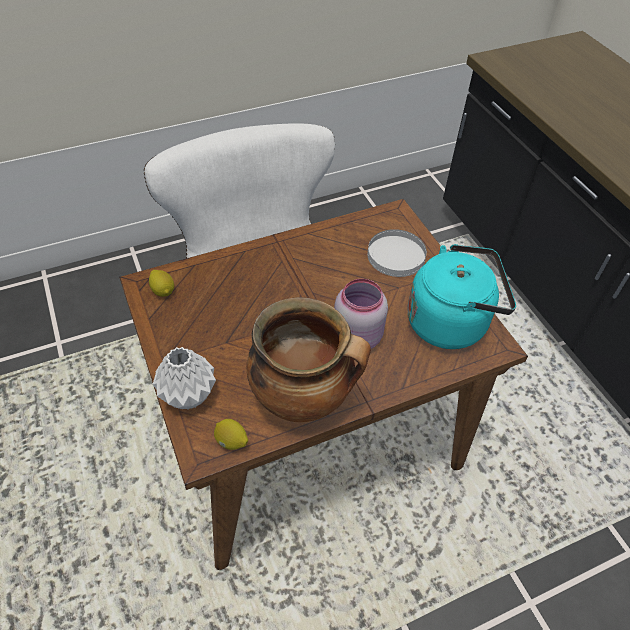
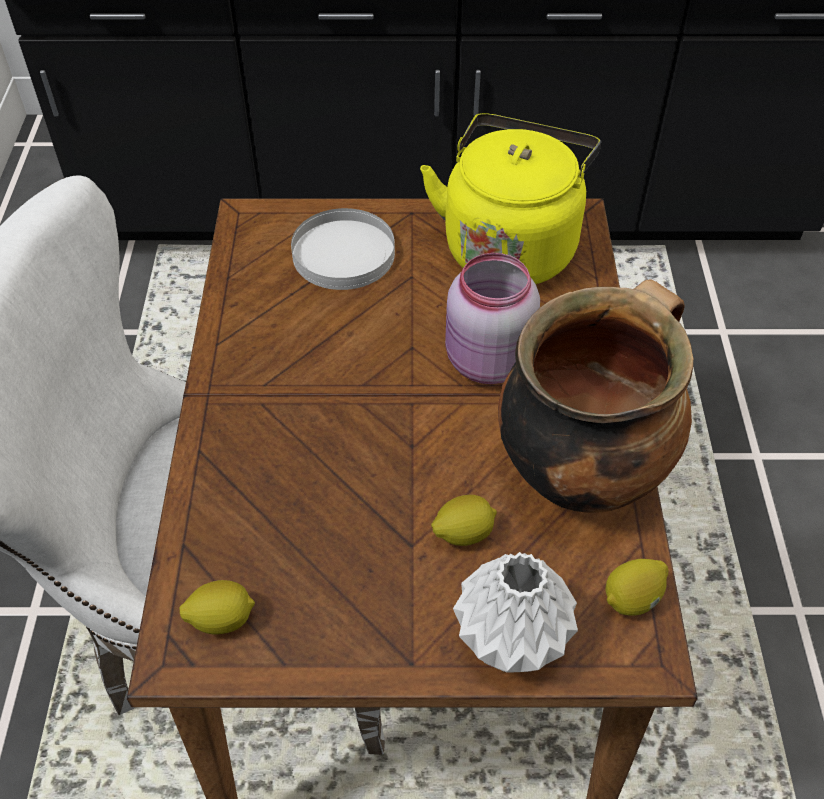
camera: 65 degrees left, 0 degrees up
(241, 359) = (463, 533): none -> lemon
(451, 322) = (510, 246): turquoise kettle -> yellow kettle

